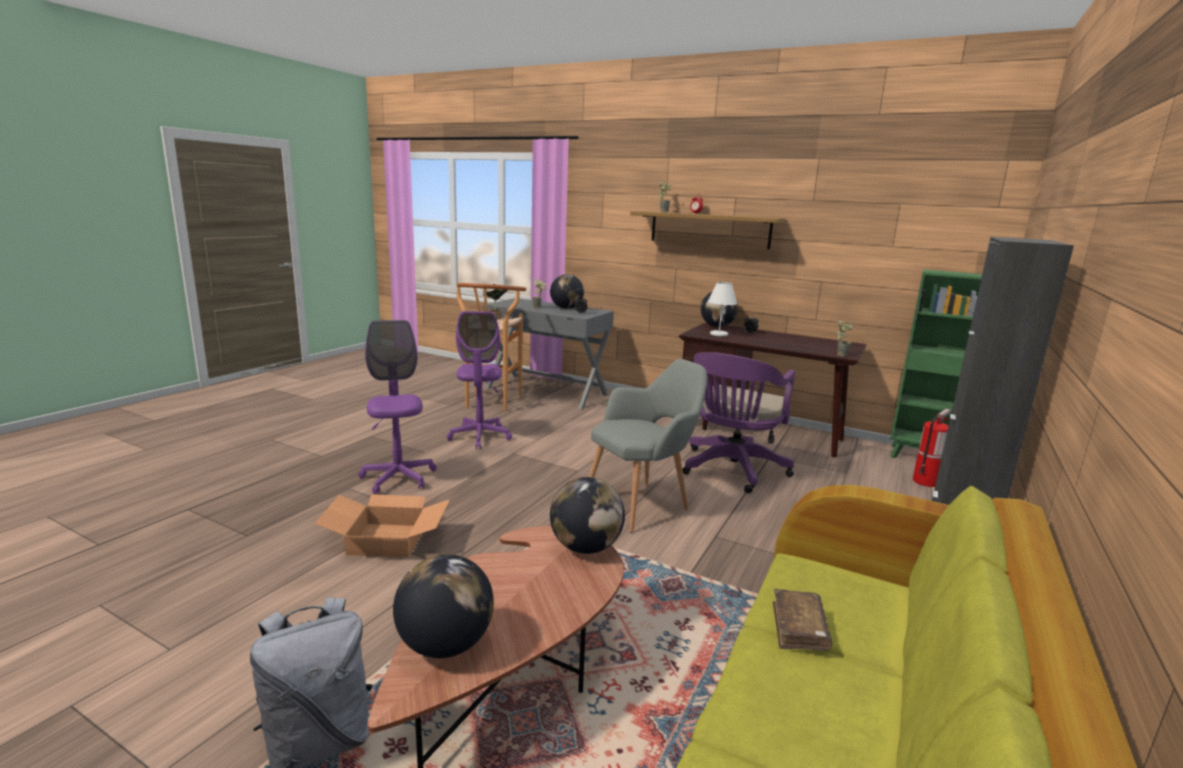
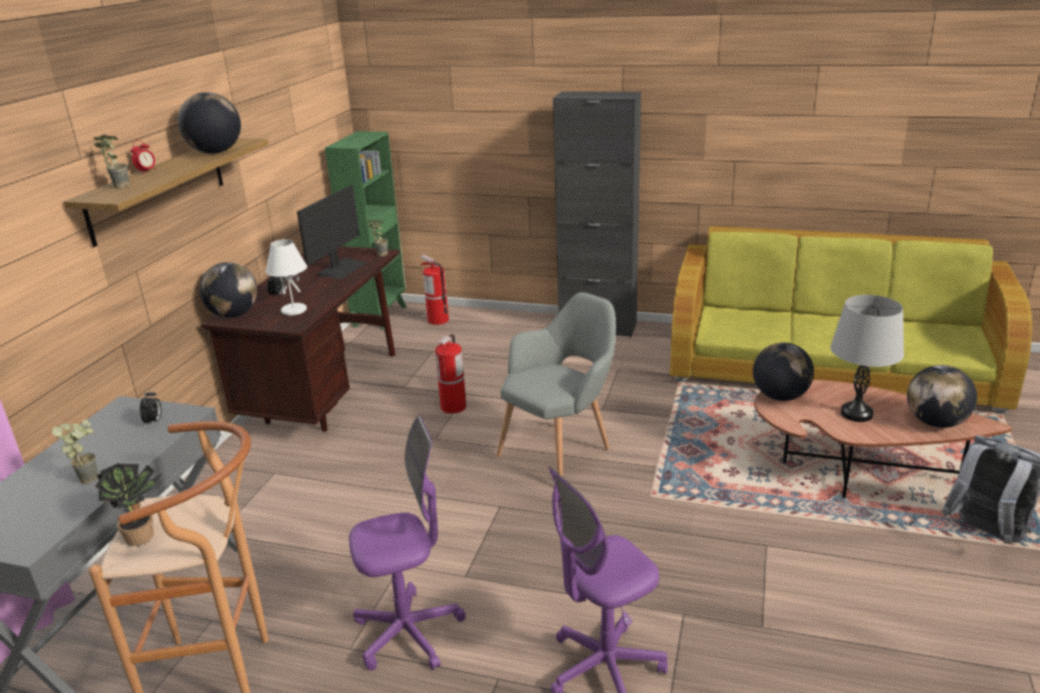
camera: 100 degrees left, 10 degrees up
(385, 540) = (759, 607): cardboard box -> none
(514, 586) = (856, 414): none -> grey table lamp
(566, 308) = (95, 444): globe -> globe (215, 152)
(643, 503) = (561, 451): grey armchair -> grey armchair turned 90 degrees clockwise
(731, 470) = (453, 407): purple office chair -> fire extinguisher
(799, 628) = (783, 333): brown book -> none
(805, 346) = (342, 268): none -> monitor

